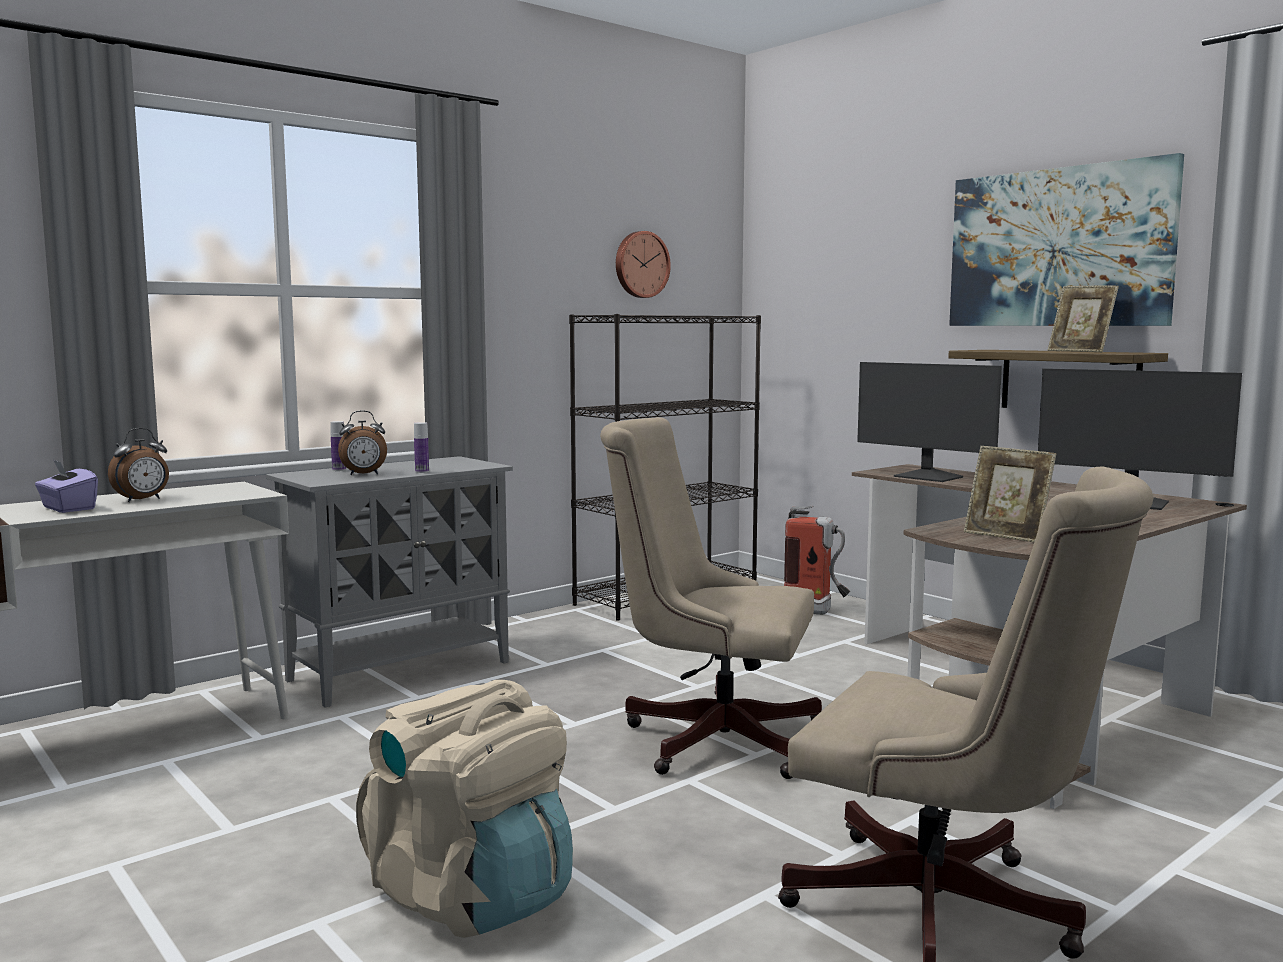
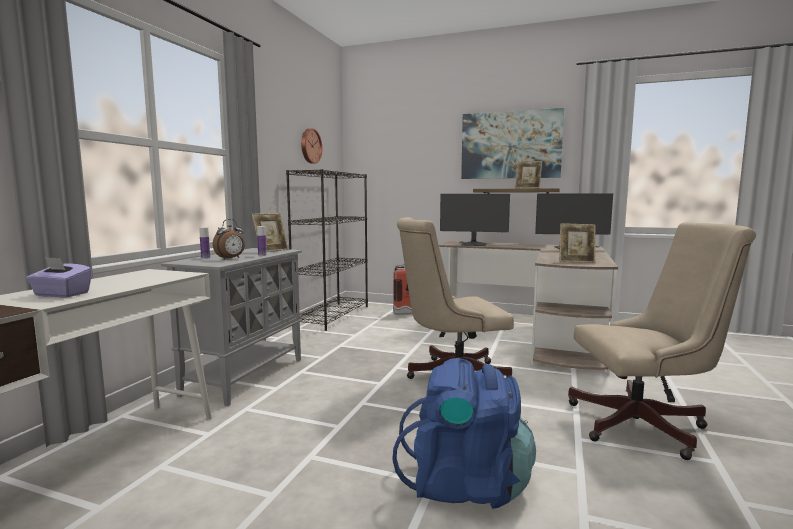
camera: 30 degrees left, 0 degrees up
(143, 500) = (109, 284): alarm clock -> none
(462, 464) = (271, 250): none -> picture frame
(472, 895) = (466, 484): beige backpack -> blue backpack

